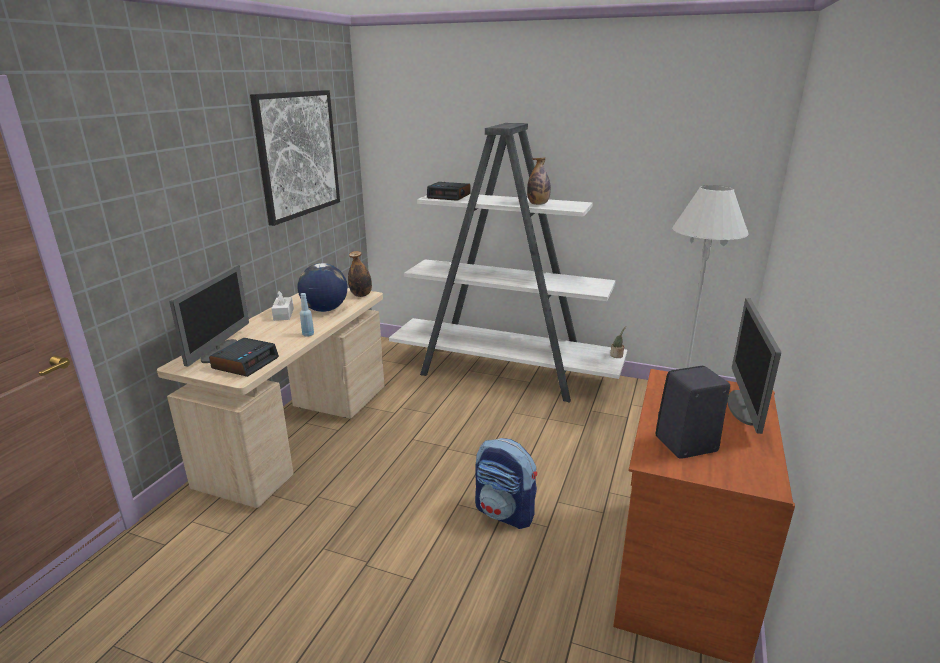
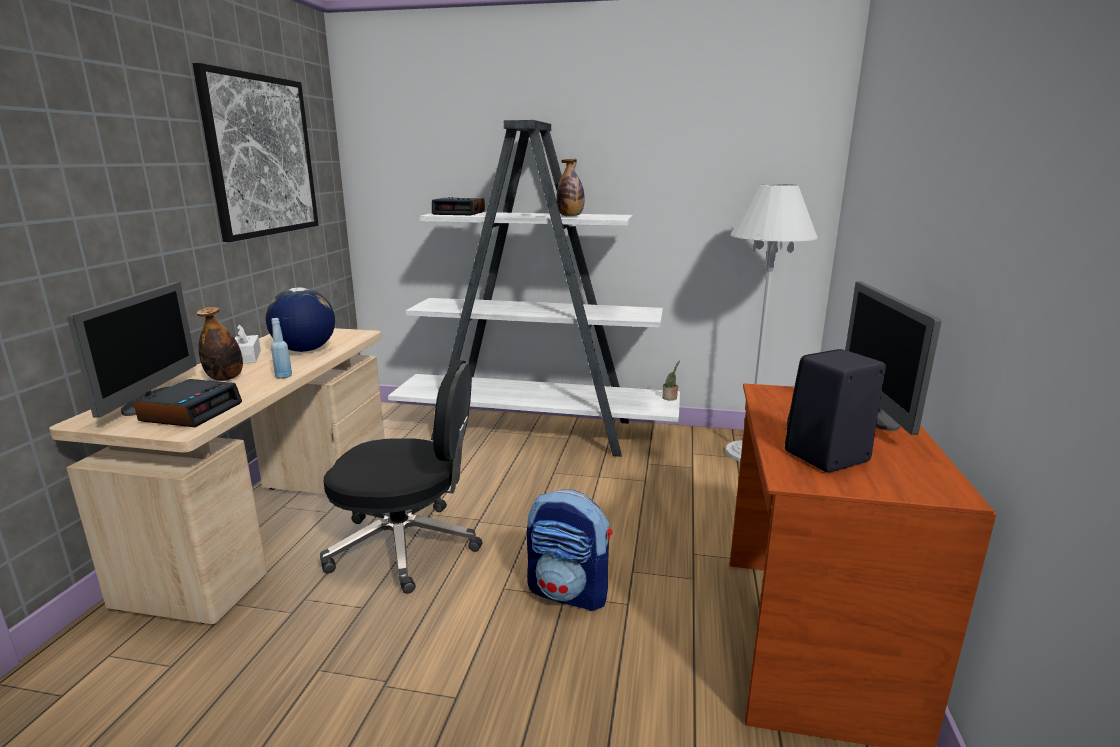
camera: 10 degrees left, 5 degrees down
(361, 295) = (352, 334): bottle -> bottle (225, 378)
(392, 463) = (407, 546): none -> black office chair

